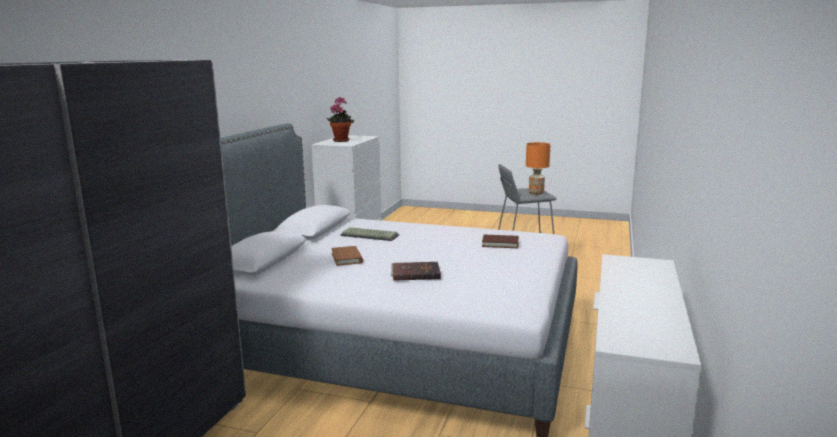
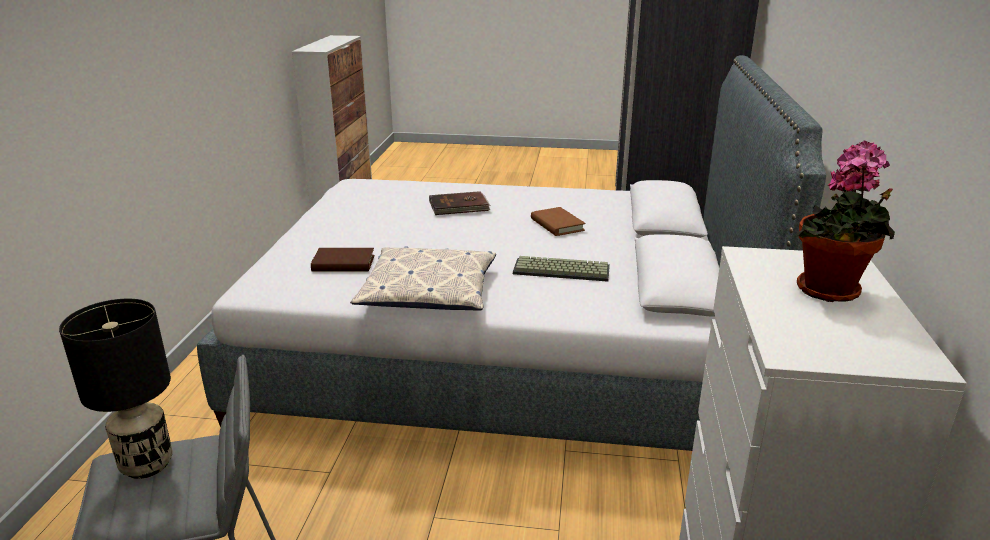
camera: 170 degrees right, 10 degrees up
(448, 231) = (429, 291): none -> pillow
(536, 193) = (147, 464): orange table lamp -> black table lamp

